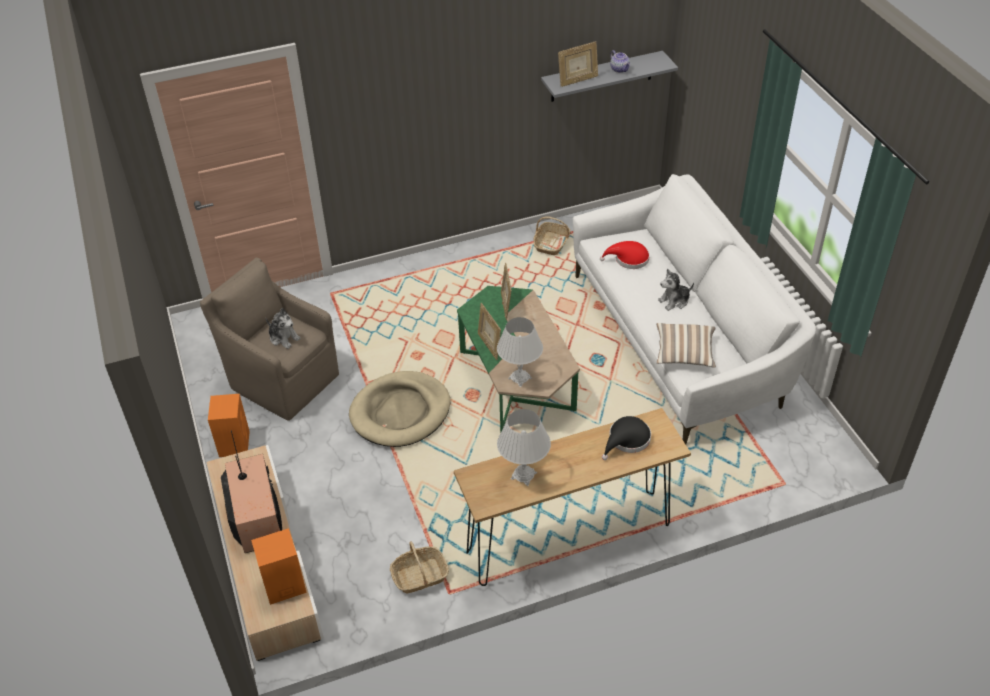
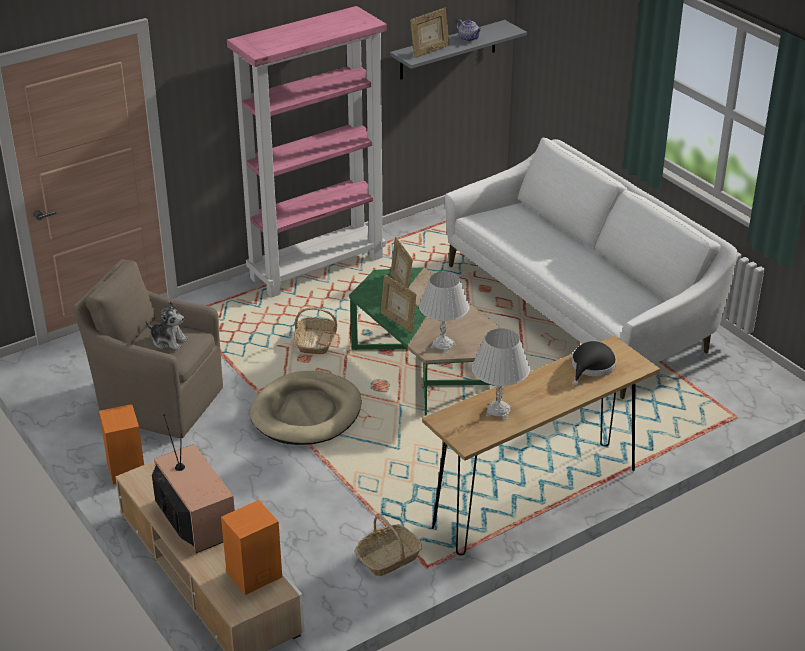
camera: 15 degrees left, 10 degrees down
(460, 260) = (317, 267): none -> pink bookcase
(551, 244) = (411, 240): basket -> basket (315, 342)
(628, 259) = (514, 228): red hat -> none
(674, 301) = (576, 258): plush toy -> none
(684, 353) = (605, 301): pillow -> none

